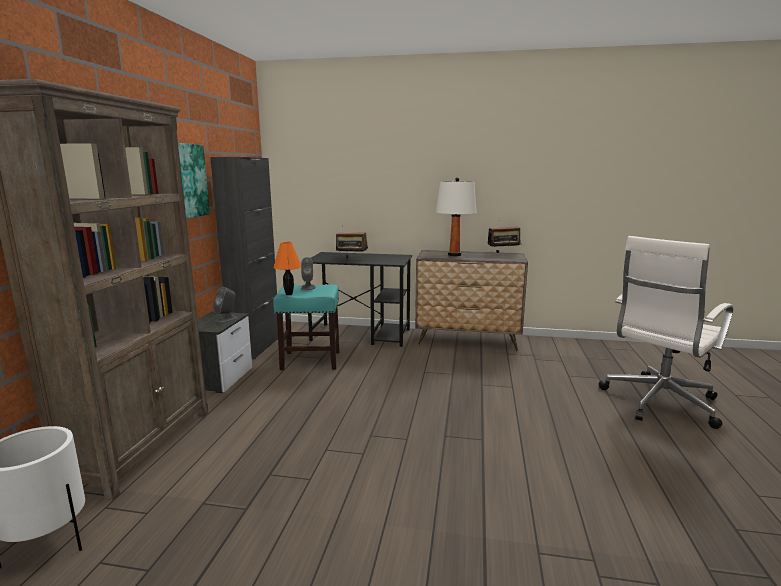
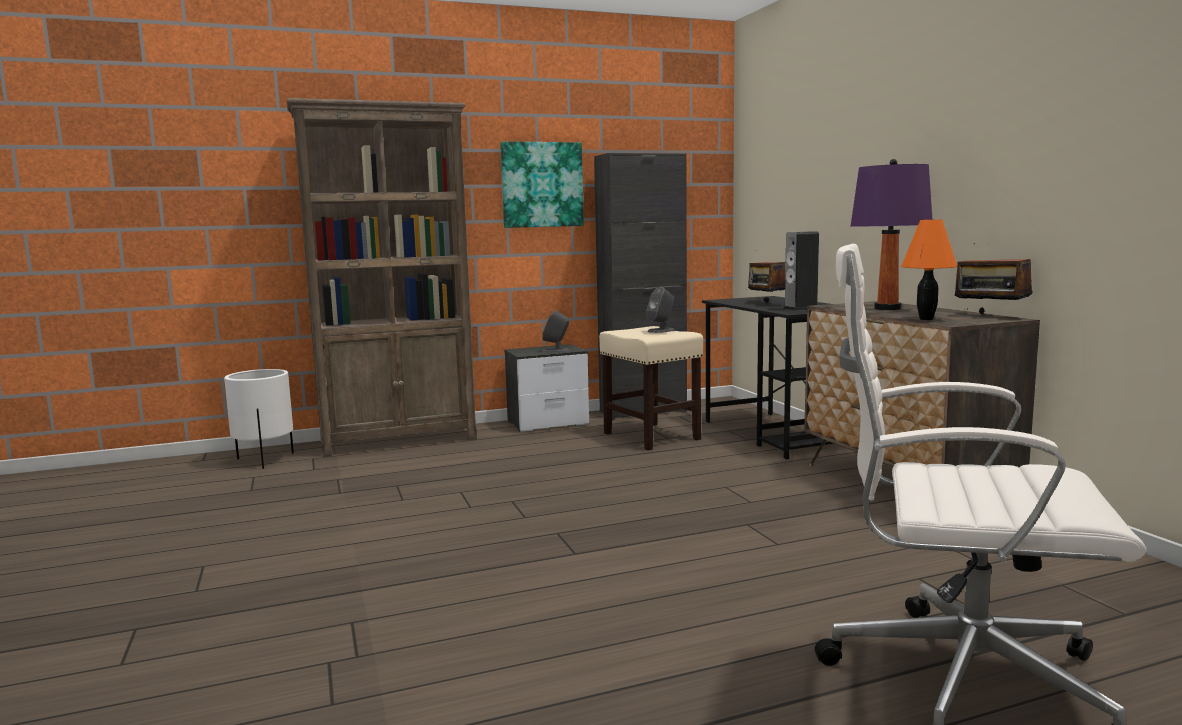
camera: 60 degrees right, 5 degrees down
(288, 294) = (617, 331): orange table lamp -> orange table lamp (925, 319)
(310, 360) = (650, 436): turquoise stool -> beige stool
(388, 259) = (800, 309): none -> speaker
(454, 255) = (887, 308): white table lamp -> purple table lamp

